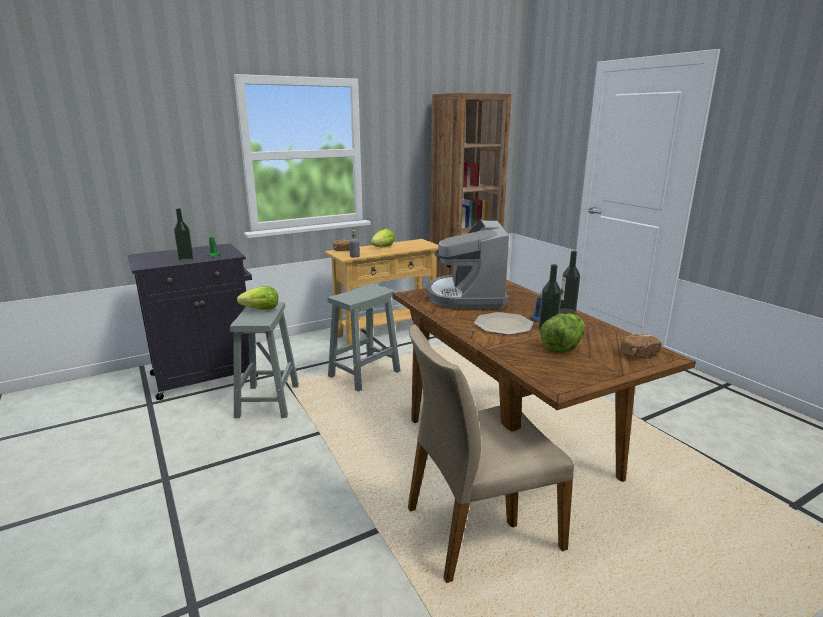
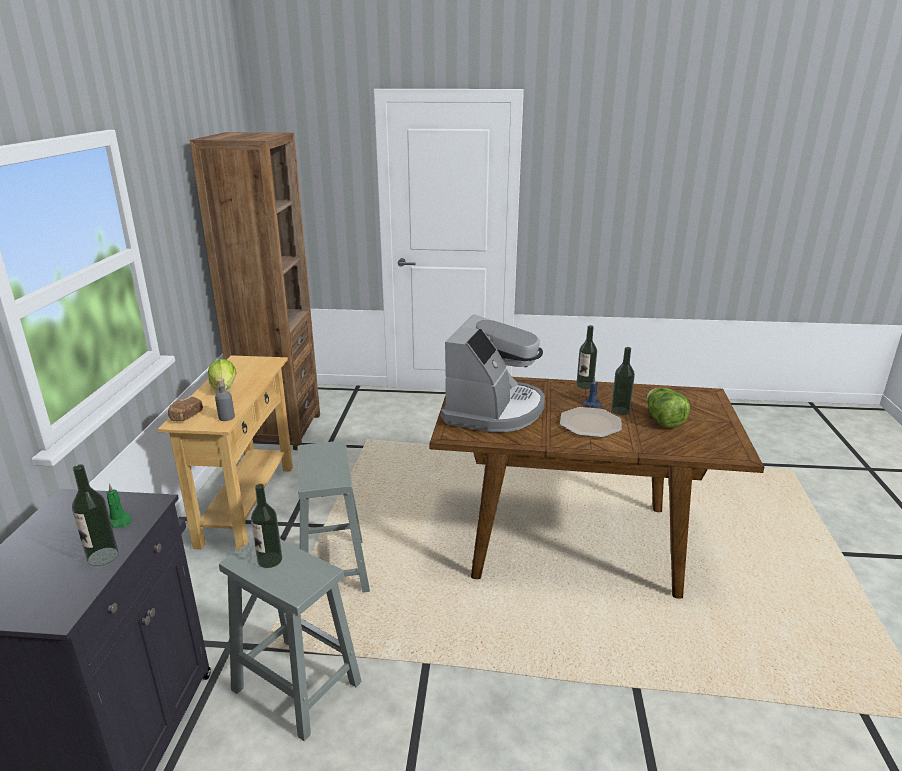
camera: 55 degrees left, 5 degrees up
(261, 309) = (270, 560): lettuce -> bottle
(467, 296) = (494, 410): coffee machine -> coffee machine turned 105 degrees counterclockwise
(480, 527) = (671, 617): beige chair -> none
(638, 354) = (697, 400): bread -> none

